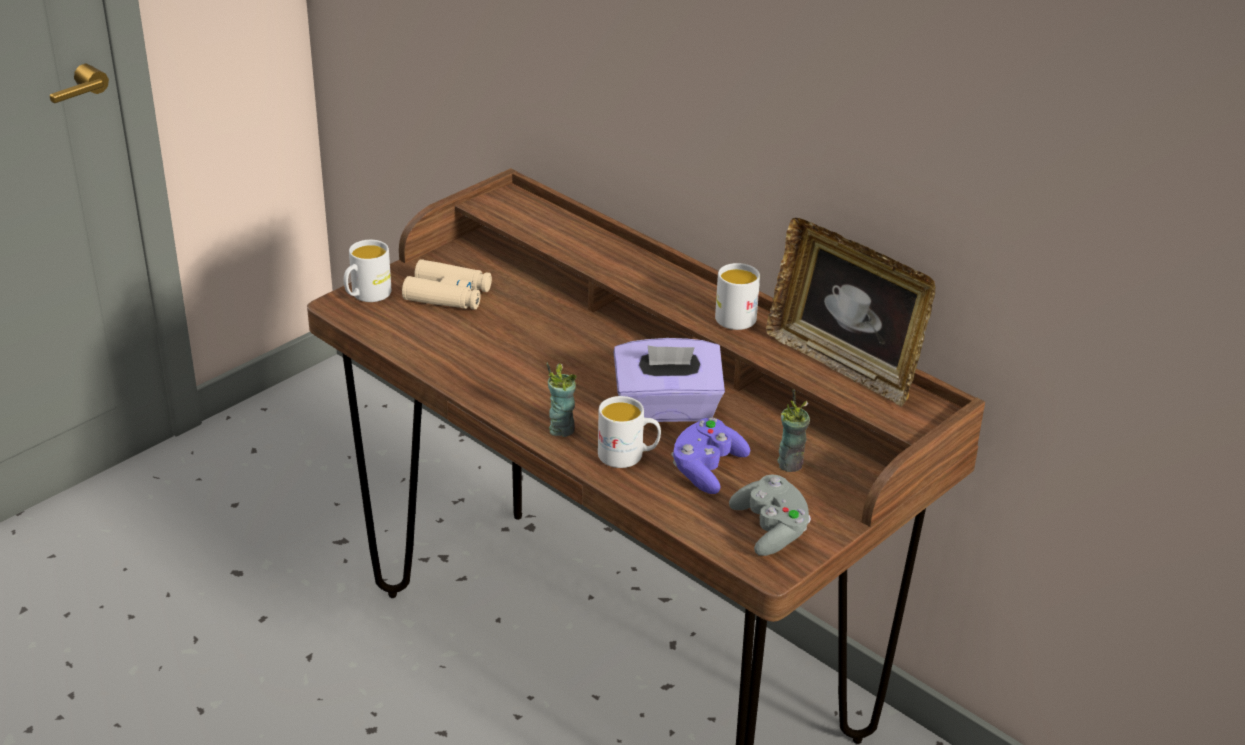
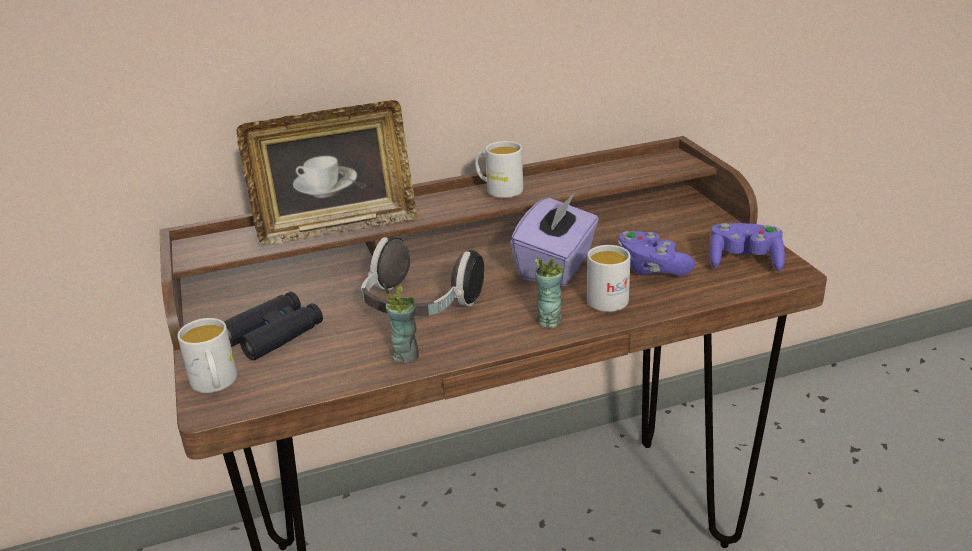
camera: 60 degrees left, 5 degrees down
(448, 295) = (274, 334): beige binoculars -> black binoculars
(536, 352) = (419, 307): none -> headphones
(770, 530) = (744, 261): grey game controller -> purple game controller
(790, 464) = (664, 235): cup -> cup (406, 355)
(844, 364) = (597, 168): picture frame -> picture frame (337, 226)

